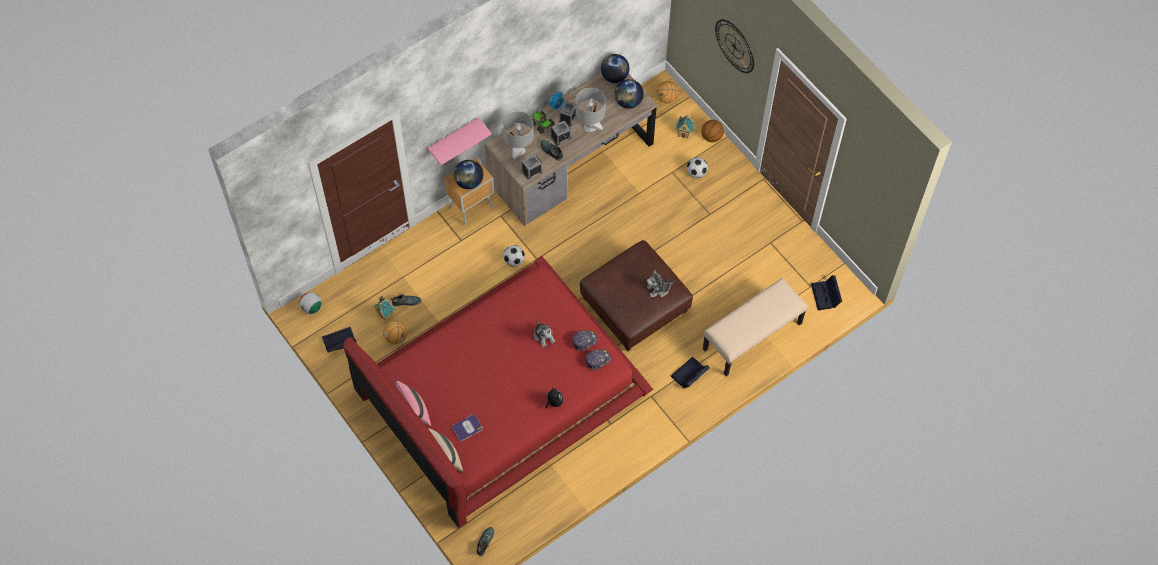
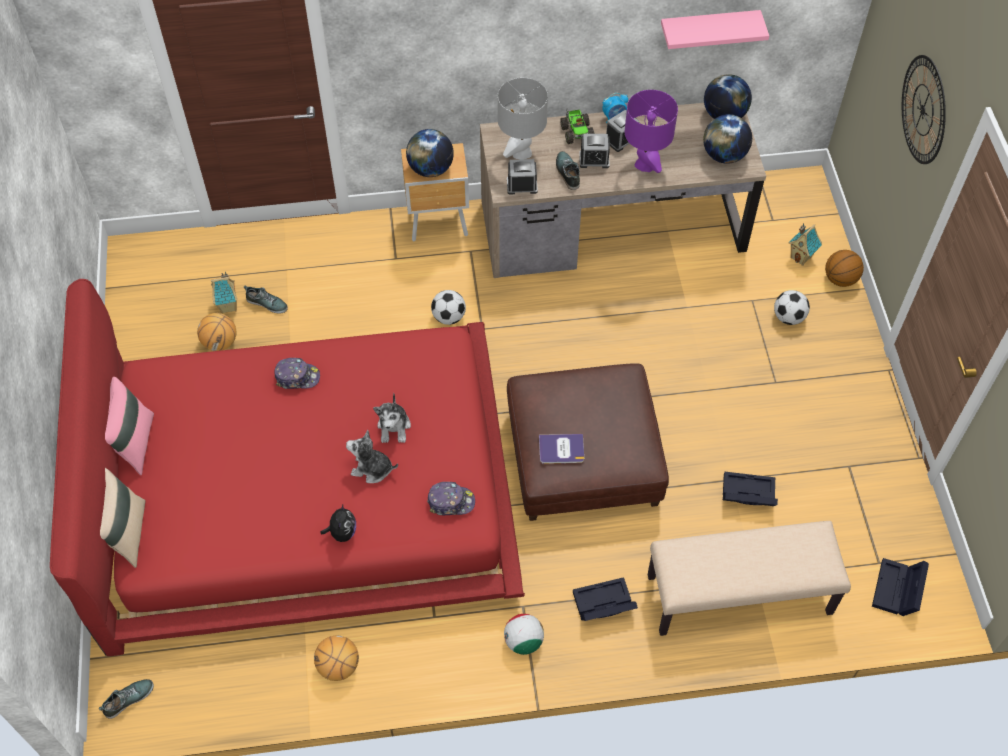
camera: 30 degrees right, 5 degrees down
(311, 308) = (142, 254): football -> football (523, 641)
(339, 343) = (142, 314): black storage box -> black storage box (746, 494)
(453, 139) = (423, 84): pink shelf -> pink shelf (708, 29)
(467, 428) = (188, 505): book -> book (561, 449)
(584, 341) = (450, 463): cap -> cap (297, 377)
(590, 127) = (645, 165): grey table lamp -> purple table lamp
(658, 289) = (618, 444): plush toy -> plush toy (372, 469)
(667, 98) = (802, 202): basketball -> basketball (338, 666)

